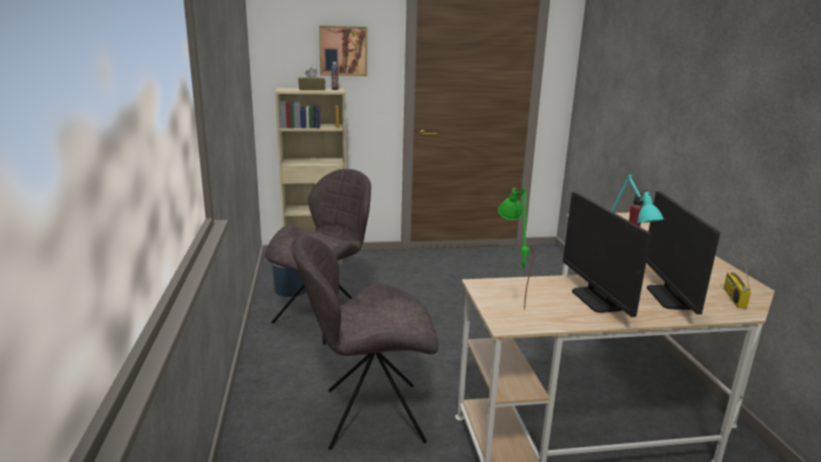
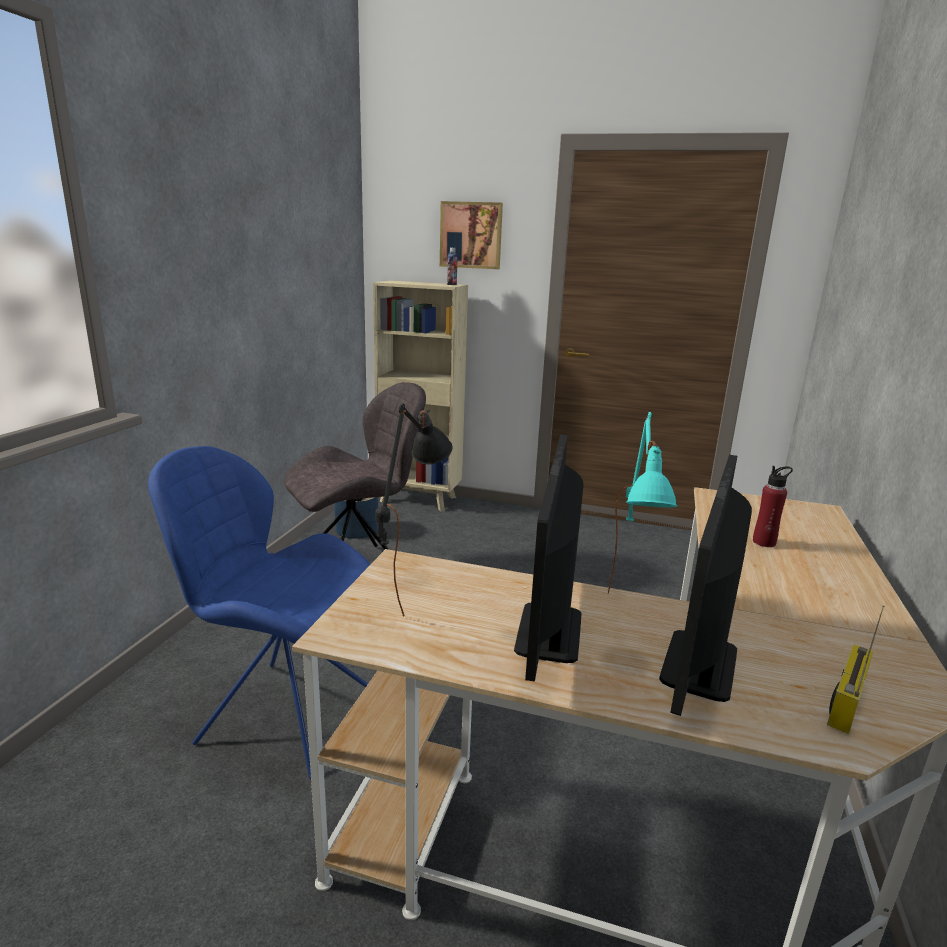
camera: 25 degrees right, 0 degrees up
(312, 89) = (423, 283): brown tissue box -> none
(369, 415) = (283, 714): grey chair -> blue chair
(509, 297) = (410, 591): green table lamp -> black table lamp

